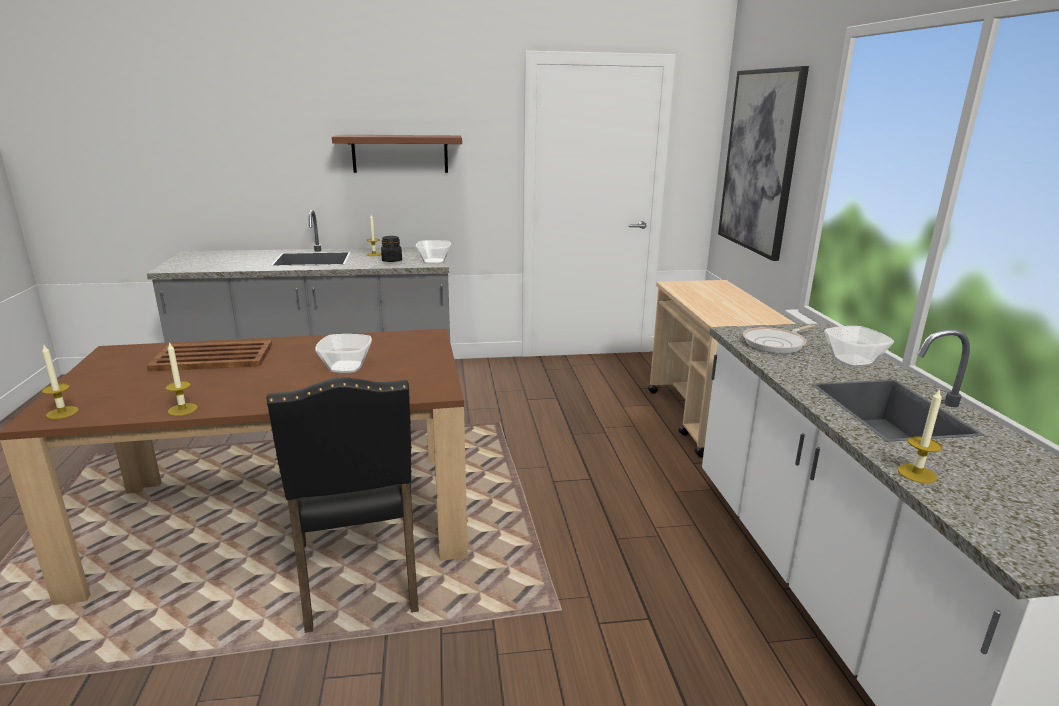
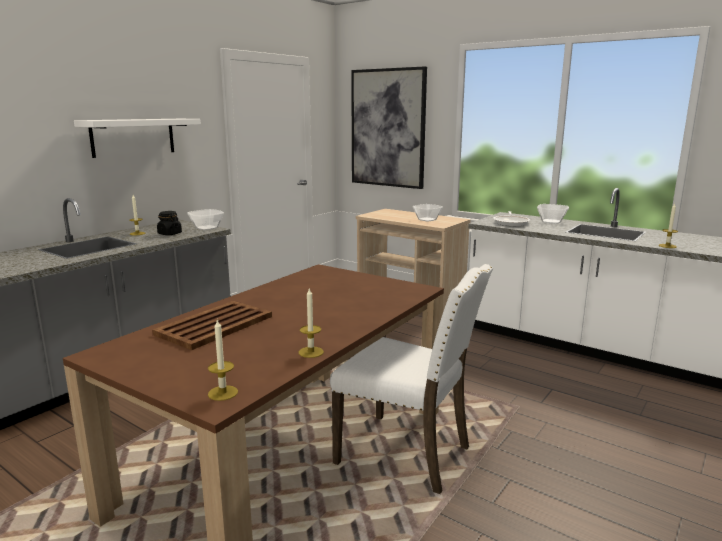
camera: 45 degrees left, 5 degrees down
(345, 367) = (330, 298): bowl -> bowl (426, 219)
(360, 578) = (407, 455): black chair -> white chair
(400, 154) = (133, 137): brown shelf -> white shelf

